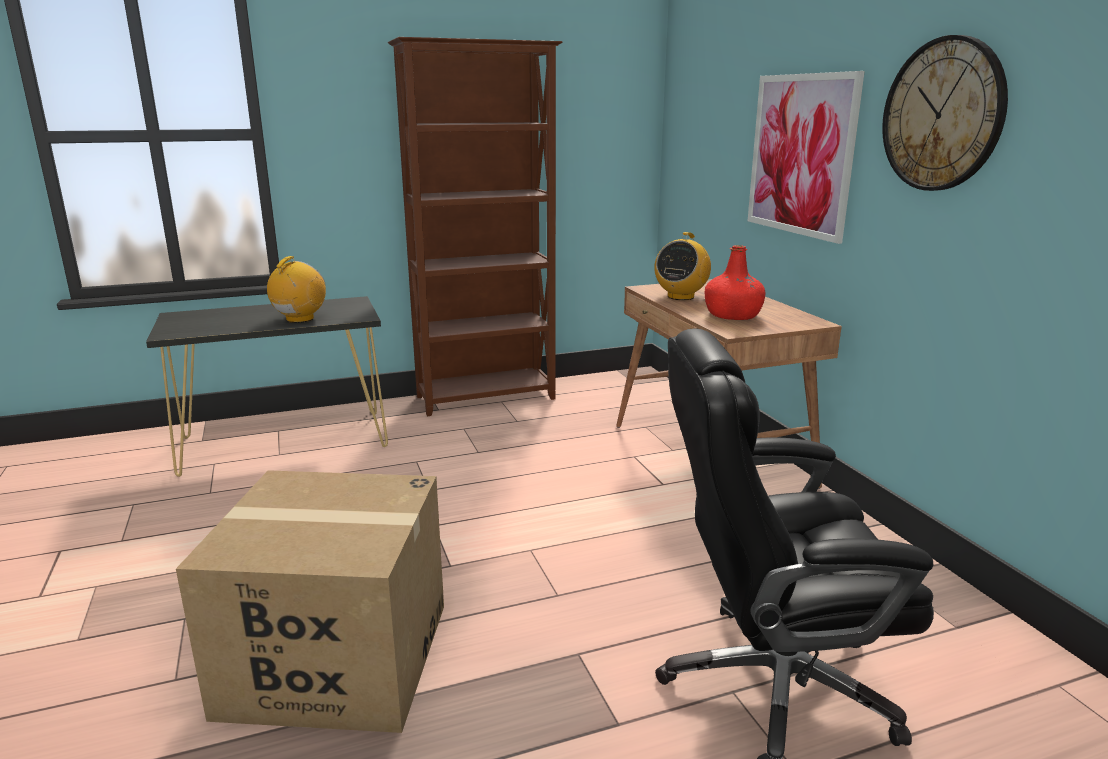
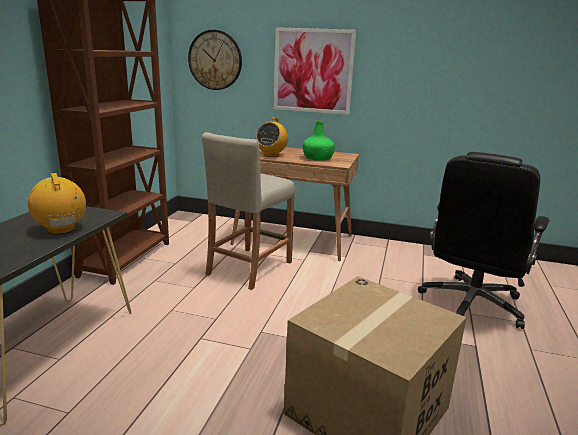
camera: 55 degrees left, 0 degrees up
(575, 460) = (249, 268): none -> beige stool
(680, 296) = (271, 155): radio -> radio turned 45 degrees clockwise
(733, 315) = (318, 158): red bottle -> green bottle
(942, 115) = (407, 52): wall clock -> wall clock (215, 60)

